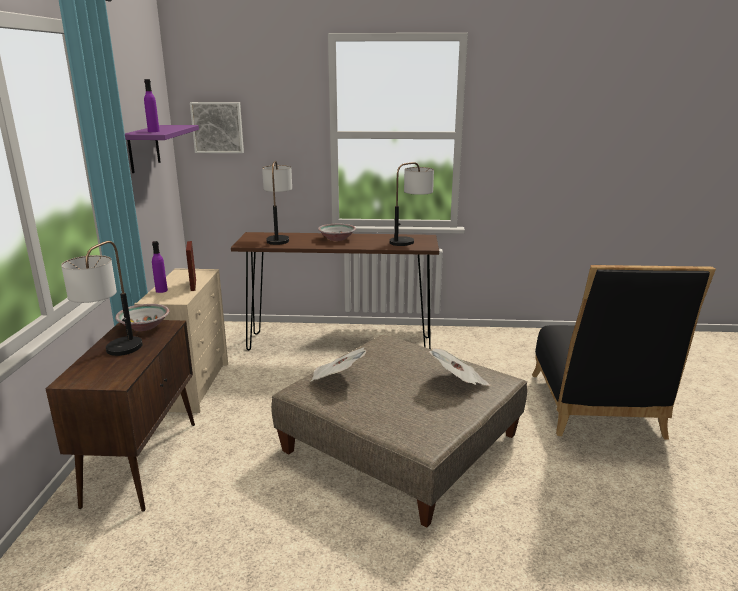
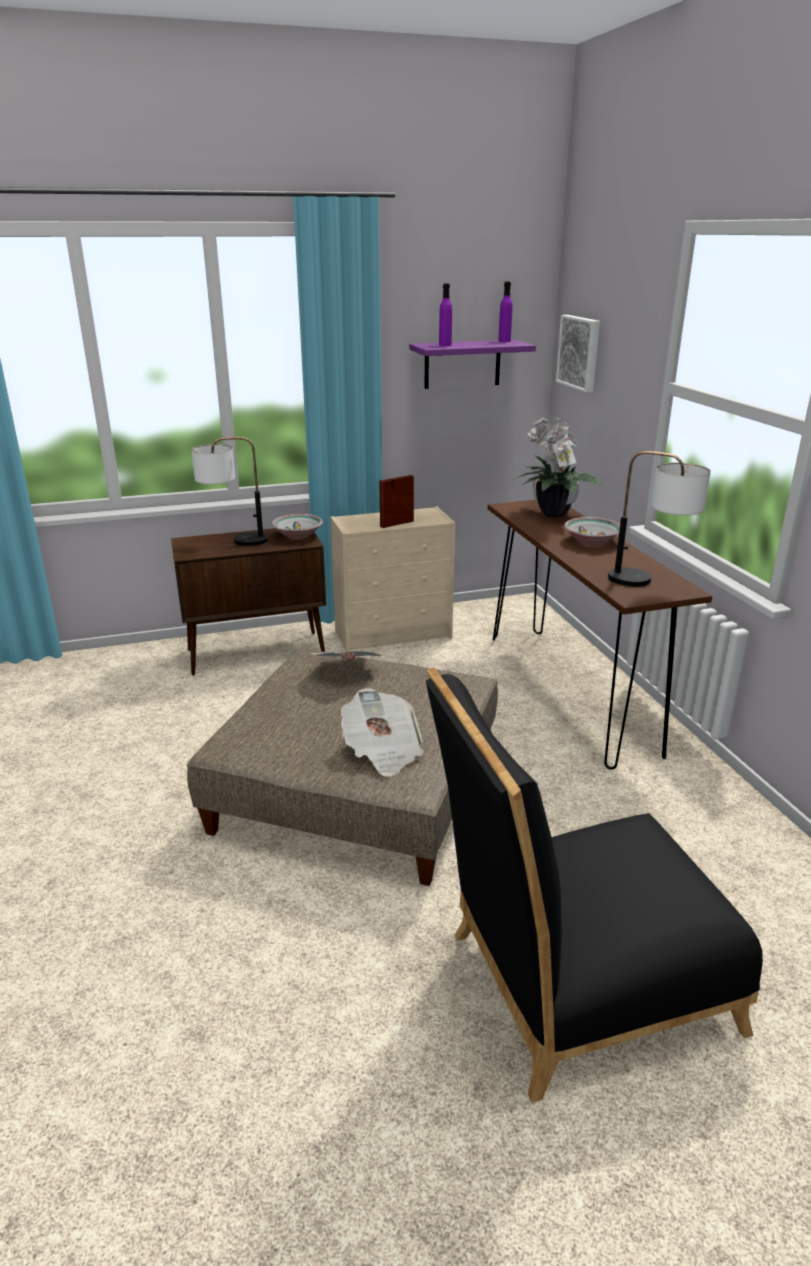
camera: 70 degrees right, 5 degrees up
(161, 290) = (371, 517): purple bottle -> purple bottle (504, 341)
(279, 237) = (553, 515): table lamp -> potted plant

